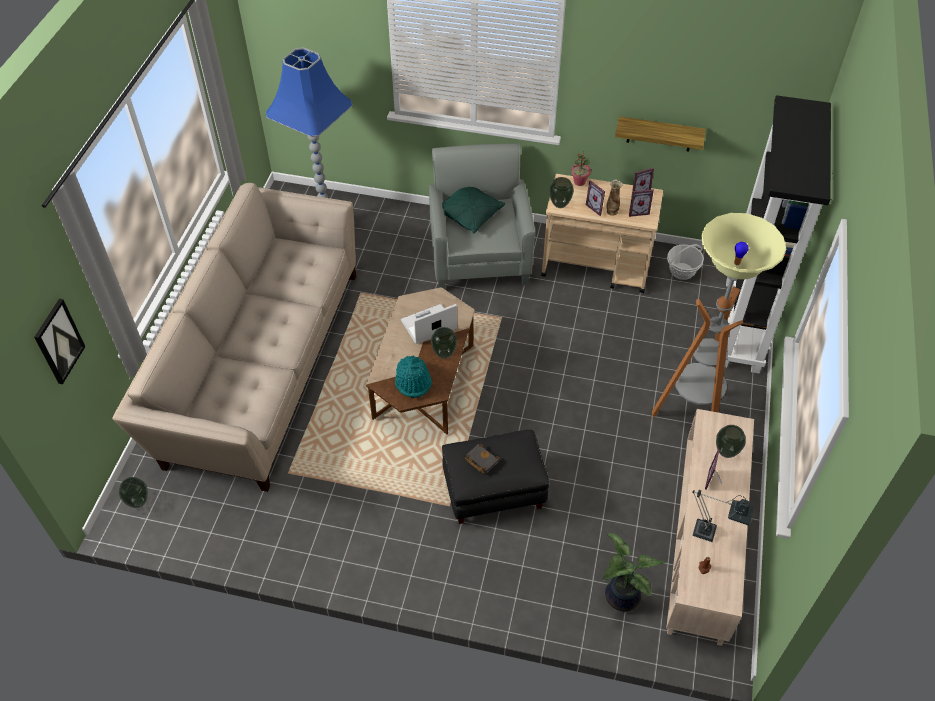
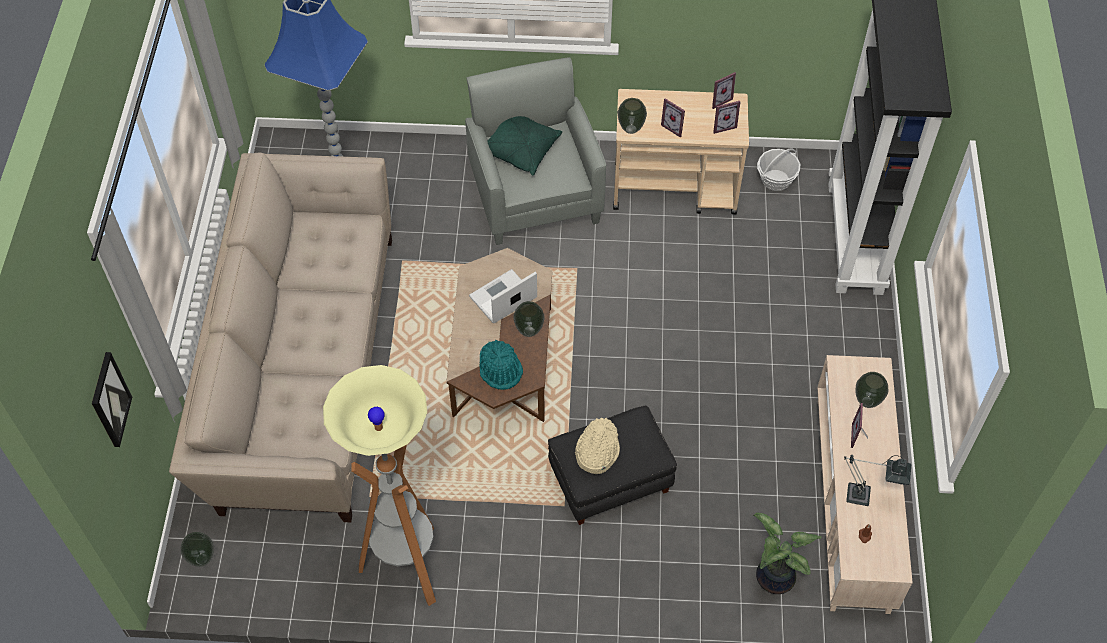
camera: 10 degrees left, 5 degrees up
(480, 460) = (596, 451): black book -> beige hat
(579, 182) = (648, 96): potted plant -> none
(612, 212) = (693, 130): vase -> none
(659, 134) = (737, 31): shelf -> none
(690, 417) = (814, 359): floor lamp -> floor lamp (407, 566)

